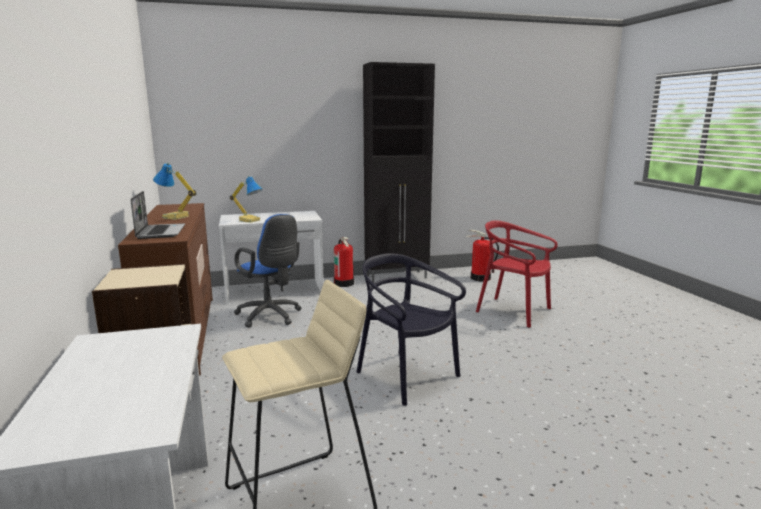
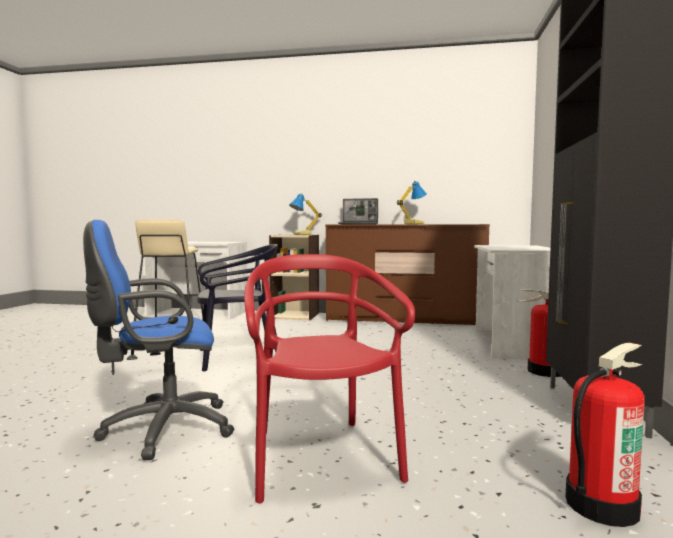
camera: 115 degrees right, 10 degrees down
(250, 220) = (495, 246): table lamp -> table lamp (303, 234)
(270, 316) = (425, 337): blue office chair -> blue office chair (161, 430)
(513, 311) = (320, 458): red chair -> red chair turned 75 degrees counterclockwise

